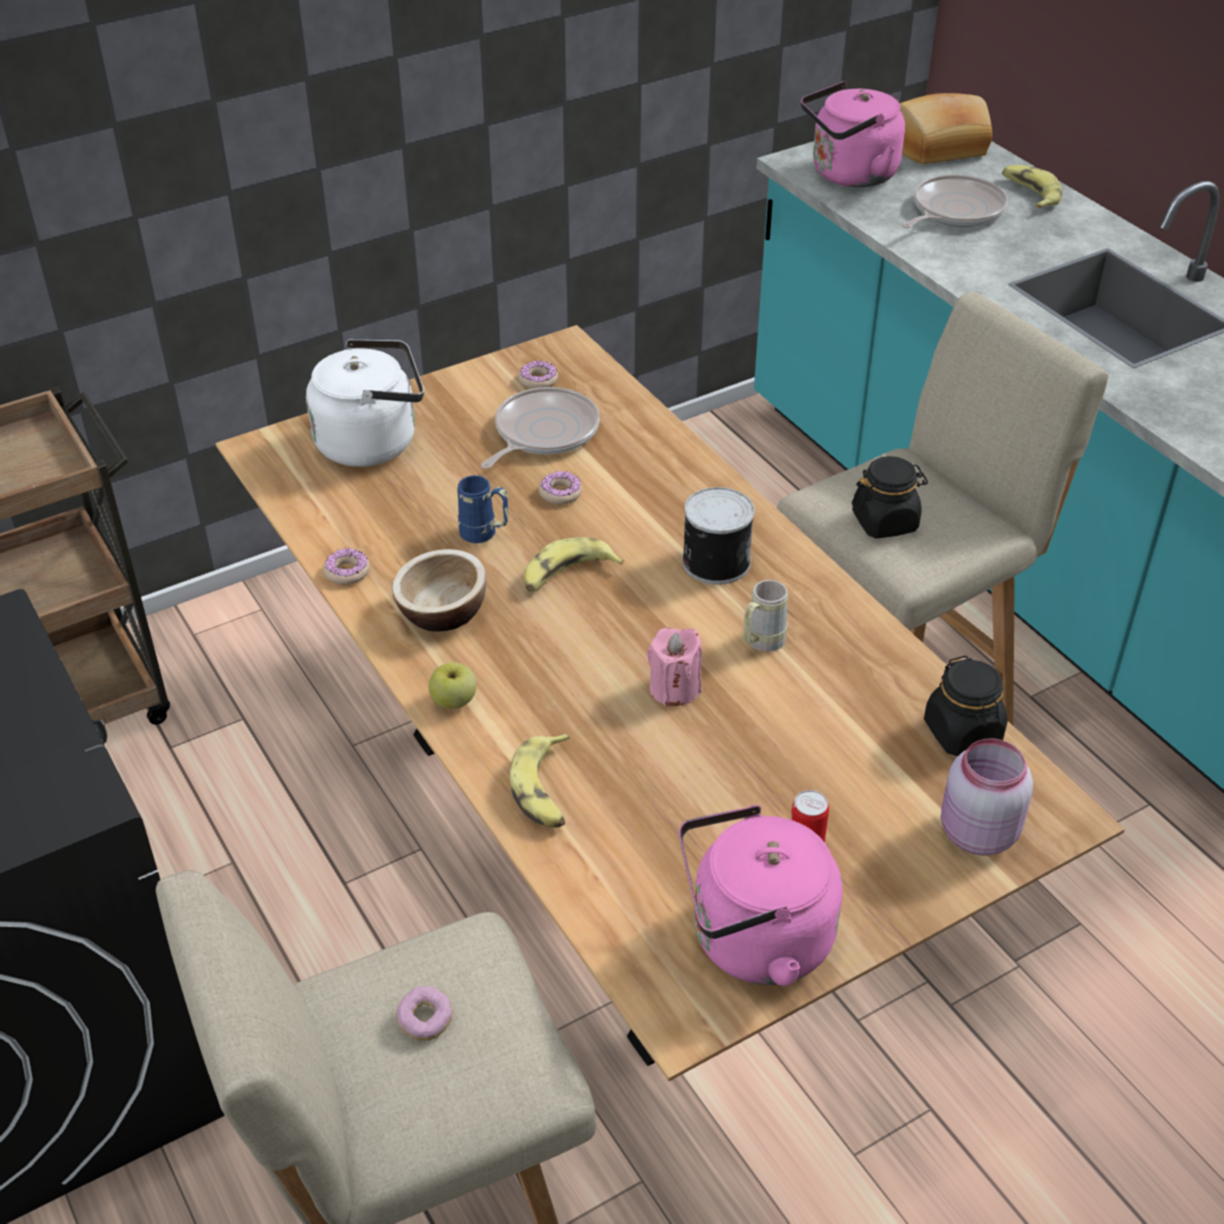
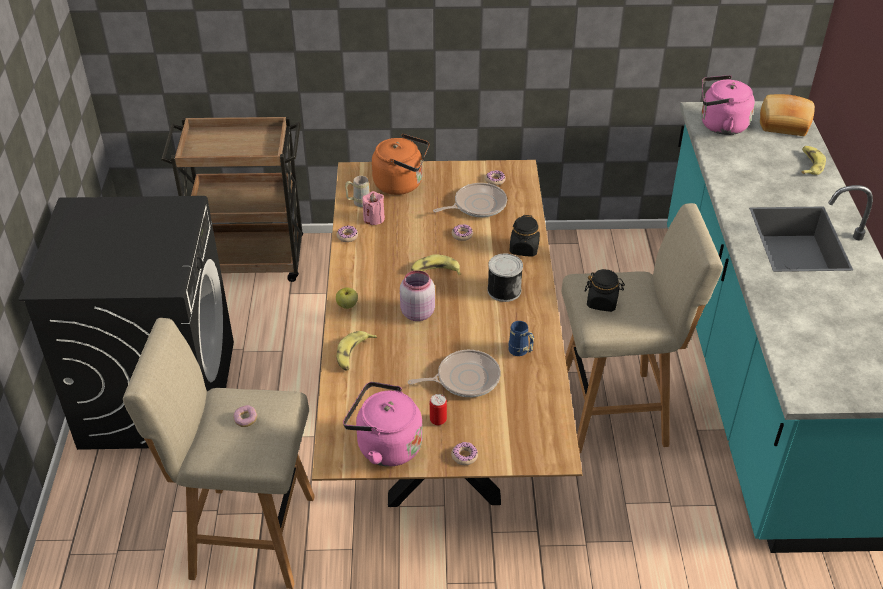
camera: 30 degrees right, 0 degrees up
(373, 442) = (401, 184): white kettle -> orange kettle
(442, 611) = (372, 267): bowl -> none
(484, 534) = (415, 241): blue mug -> blue mug (521, 352)
(674, 688) = (439, 336): pink candle -> pink candle (374, 218)
(760, 644) = (492, 332): beige mug -> beige mug (358, 203)
(909, 891) = (464, 456): none -> donut
(954, 211) = (758, 161): frying pan -> frying pan (464, 378)
(963, 733) = (547, 405): black jar -> black jar (524, 248)
(975, 833) = (513, 447): pink jar -> pink jar (416, 313)

